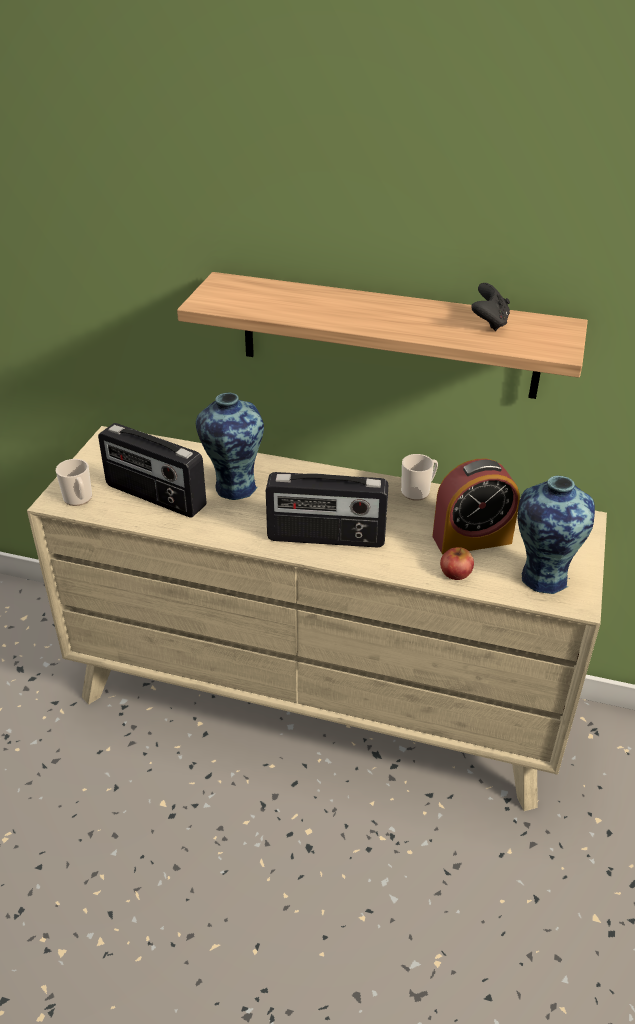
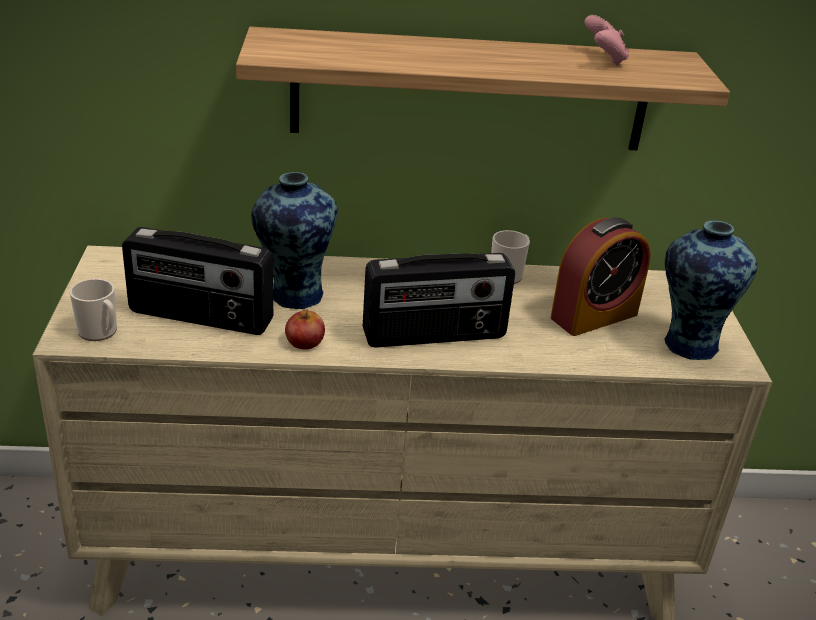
camera: 20 degrees left, 5 degrees down
(455, 572) = (597, 352): apple -> apple (304, 341)
(489, 323) = (604, 59): black game controller -> pink game controller

